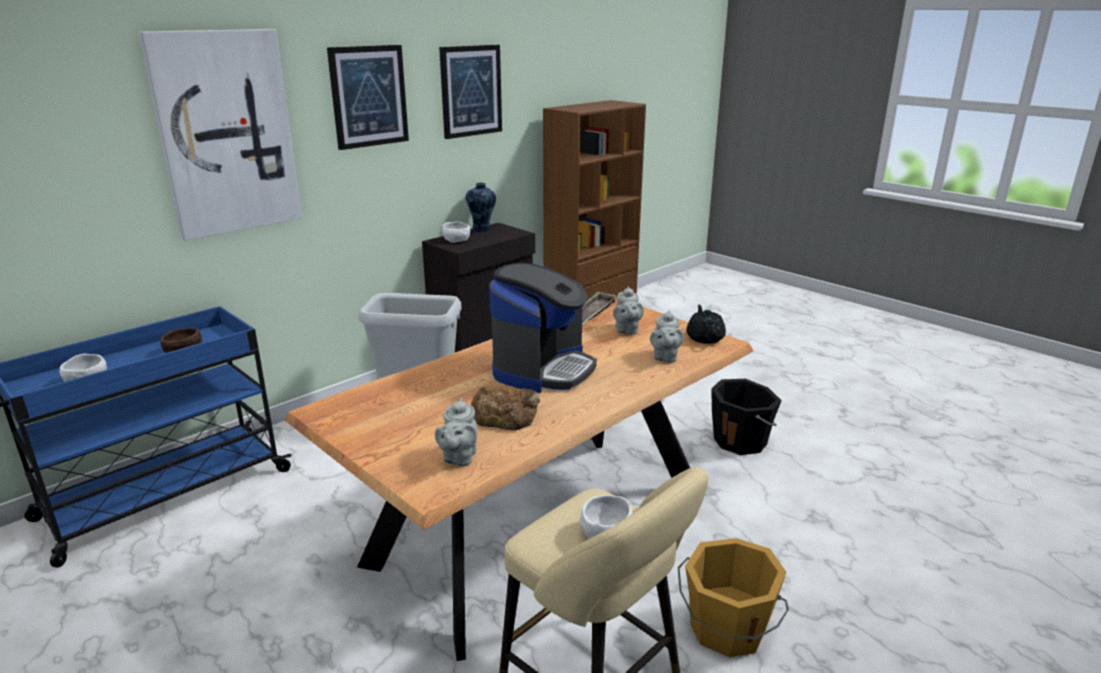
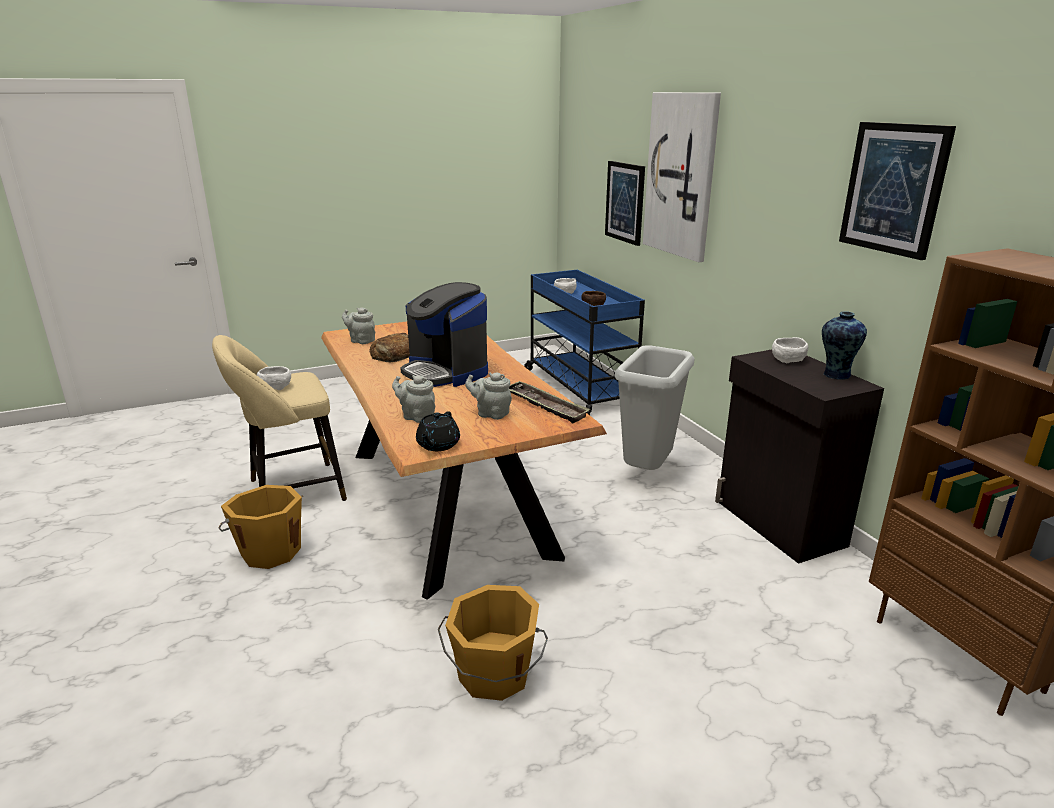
camera: 110 degrees right, 0 degrees up
(368, 96) = (777, 168): picture -> picture (625, 202)
(705, 338) = (437, 445): black teapot -> black teapot turned 90 degrees clockwise
(741, 441) = (494, 674): black bucket -> orange bucket

